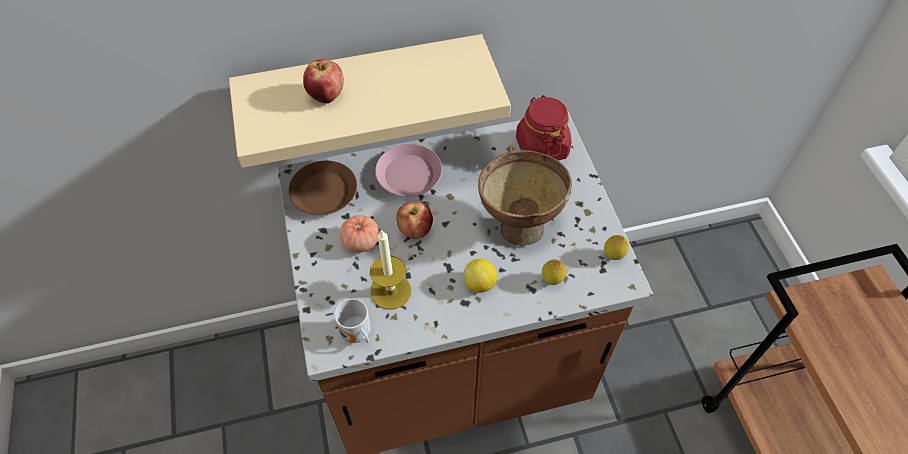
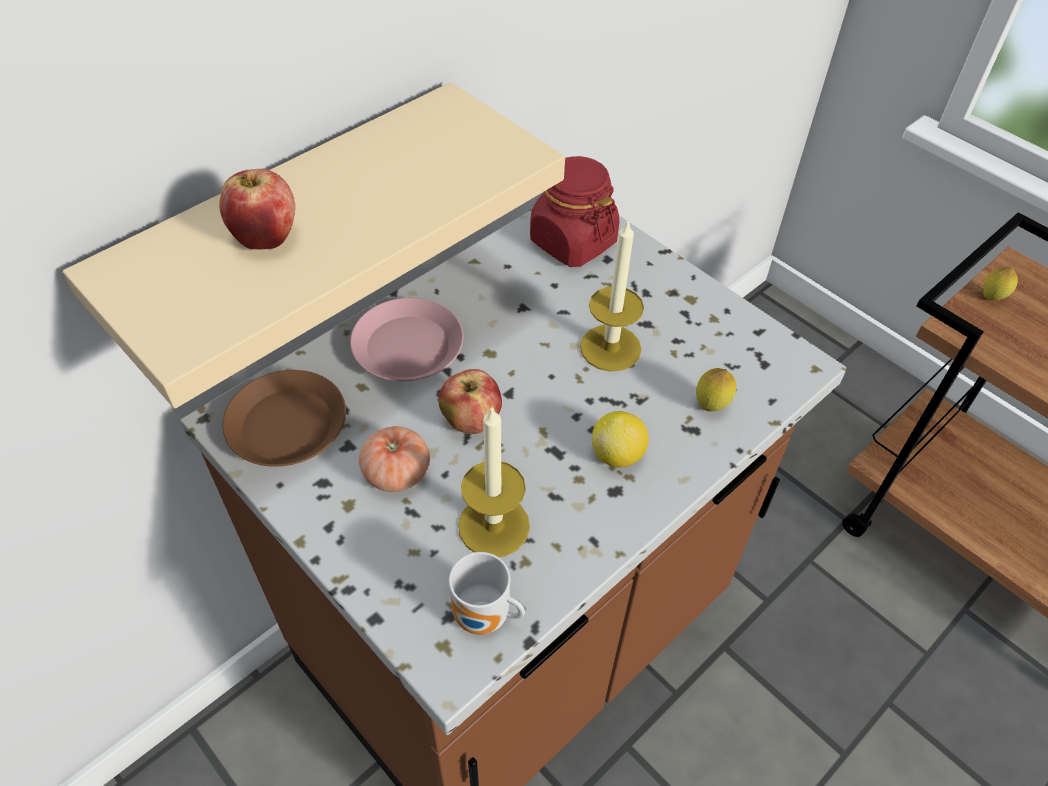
camera: 30 degrees left, 5 degrees down
(518, 221) = (610, 348): brown bowl -> candle
(613, 256) = (764, 341): lemon -> lemon (991, 298)

